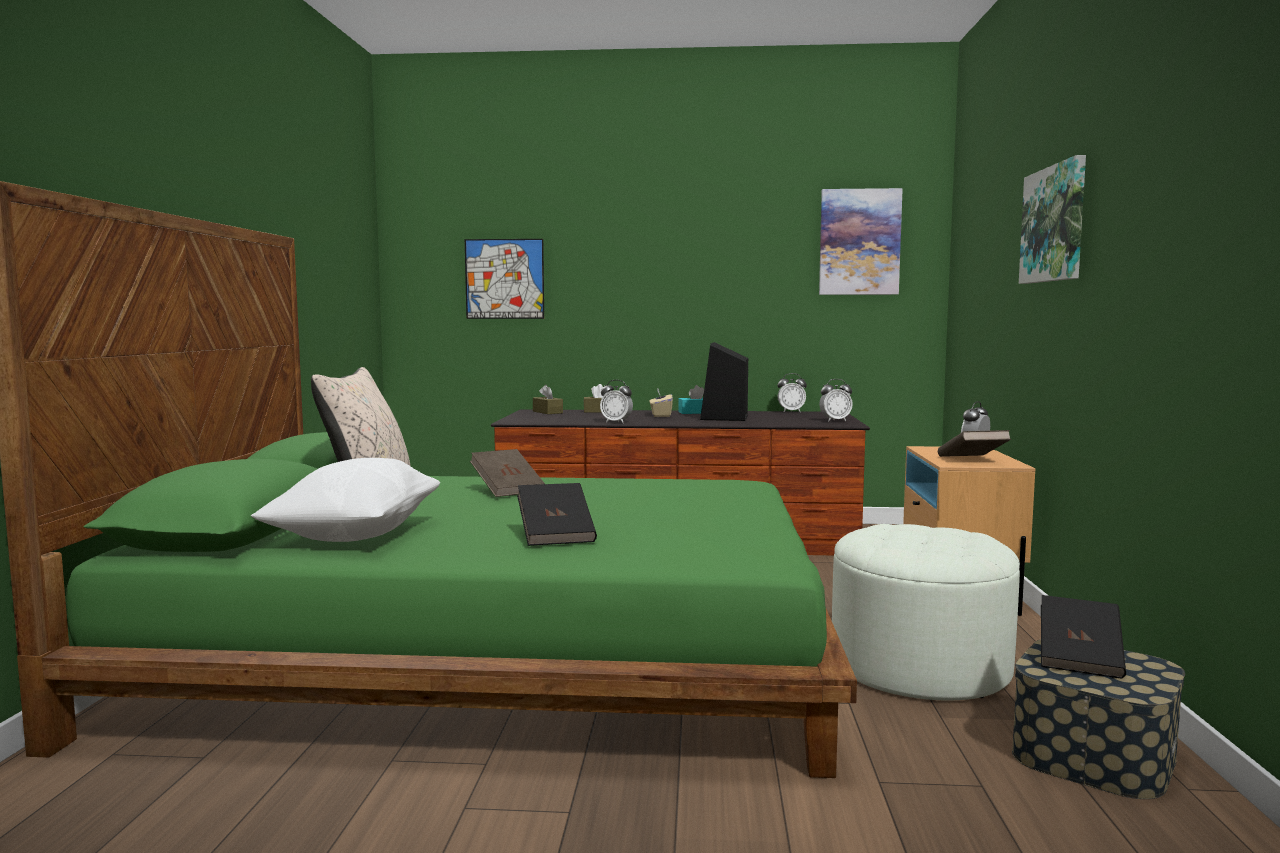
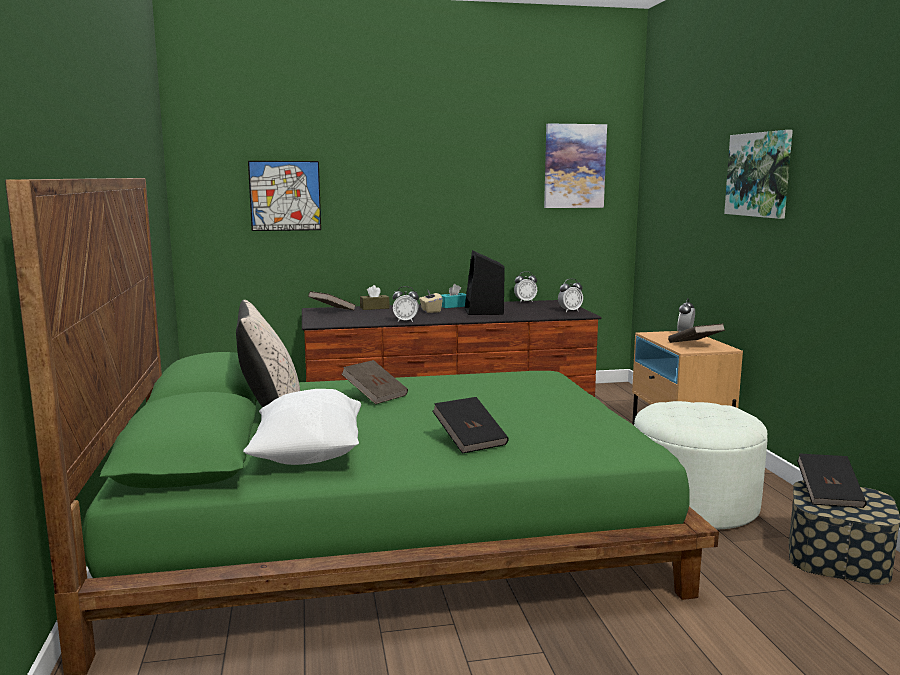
camera: 15 degrees left, 5 degrees up
(547, 412) = (332, 311): brown tissue box -> brown book

